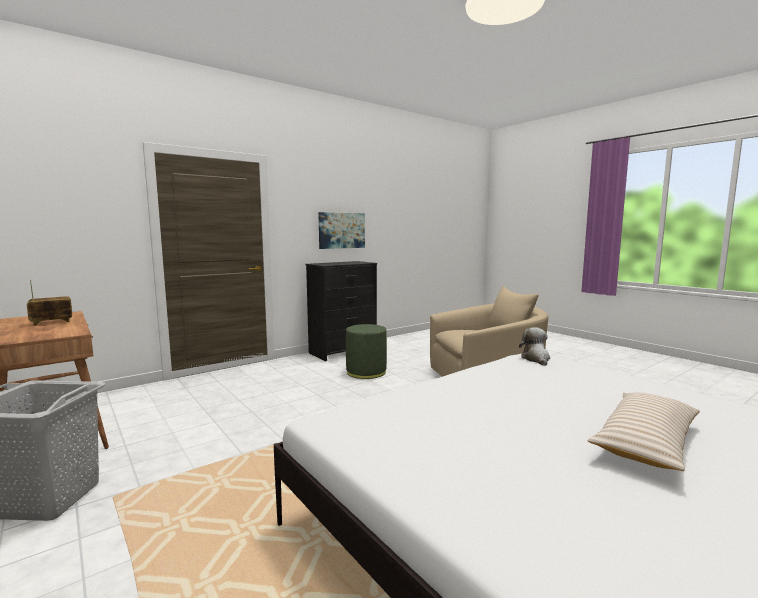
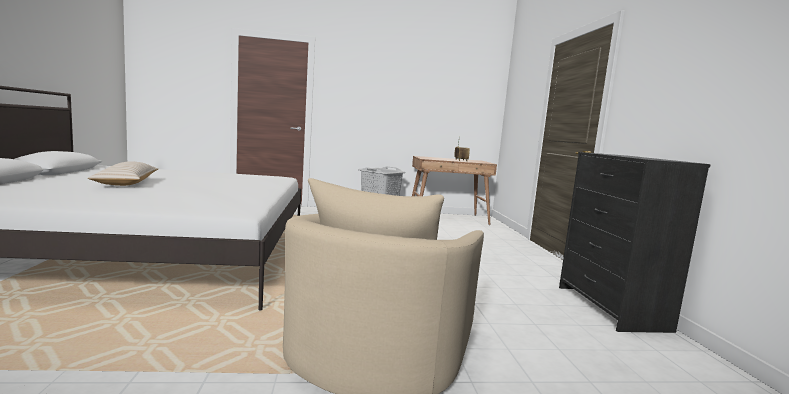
camera: 120 degrees right, 0 degrees up
(341, 230) = (699, 101): picture -> none
(366, 372) = (496, 293): green ottoman -> none
(536, 359) = (232, 206): plush toy -> none

